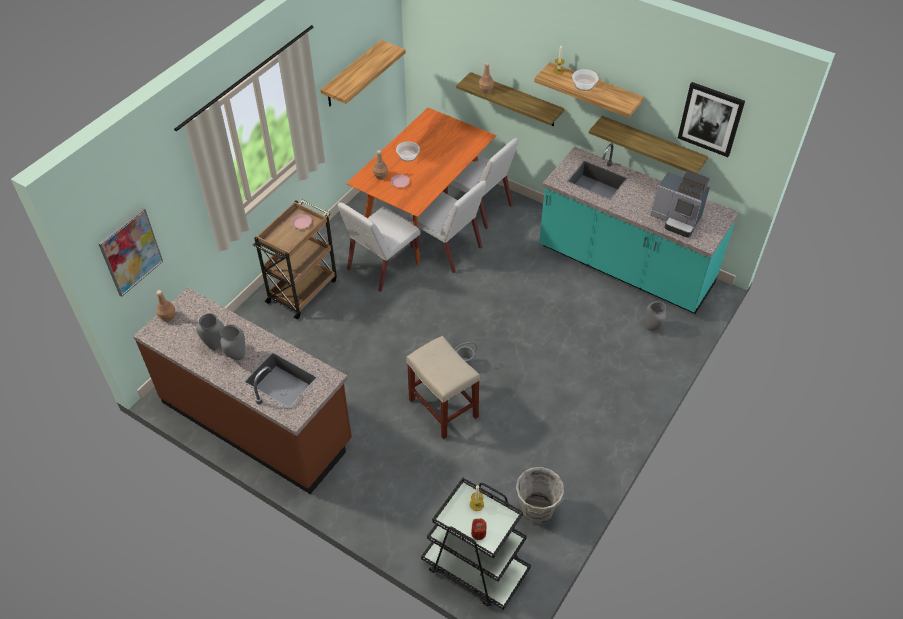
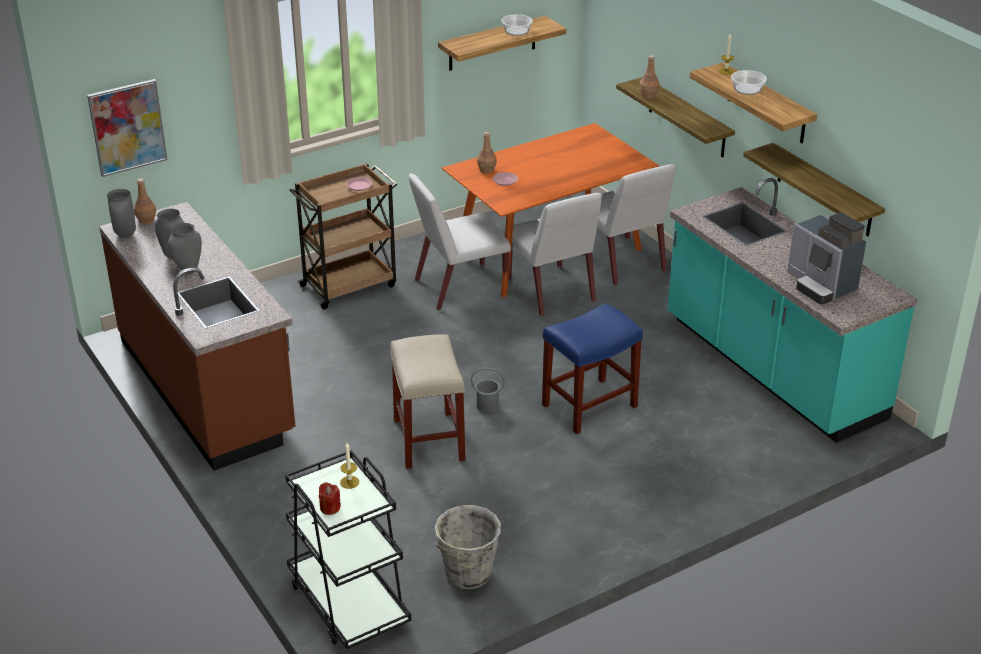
camera: 25 degrees right, 15 degrees down
(408, 155) = (534, 159): bowl -> bowl (517, 31)
(530, 340) = (588, 406): none -> blue stool
(652, 328) = (763, 440): grey vase -> grey vase (126, 235)
(710, 119) = (887, 150): picture -> none

